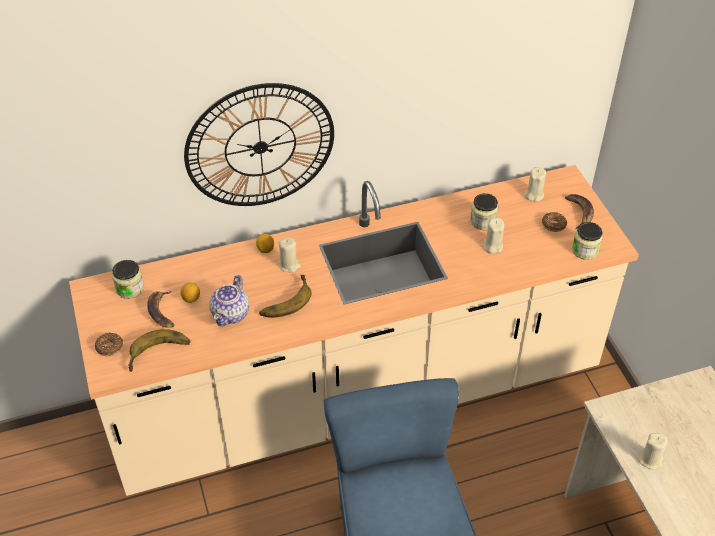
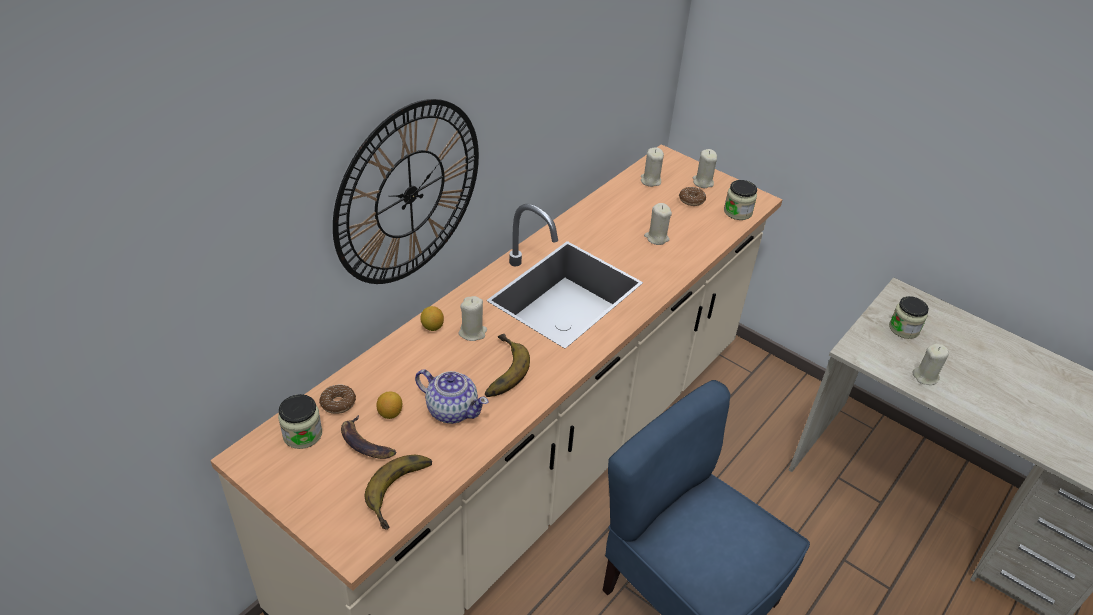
camera: 35 degrees left, 5 degrees down
(109, 347) = (332, 514): donut -> donut (338, 403)
(231, 313) = (451, 409): teapot -> teapot turned 45 degrees counterclockwise
(483, 221) = (627, 219): jar -> jar (904, 329)
(579, 212) = (703, 182): banana -> beige candle

